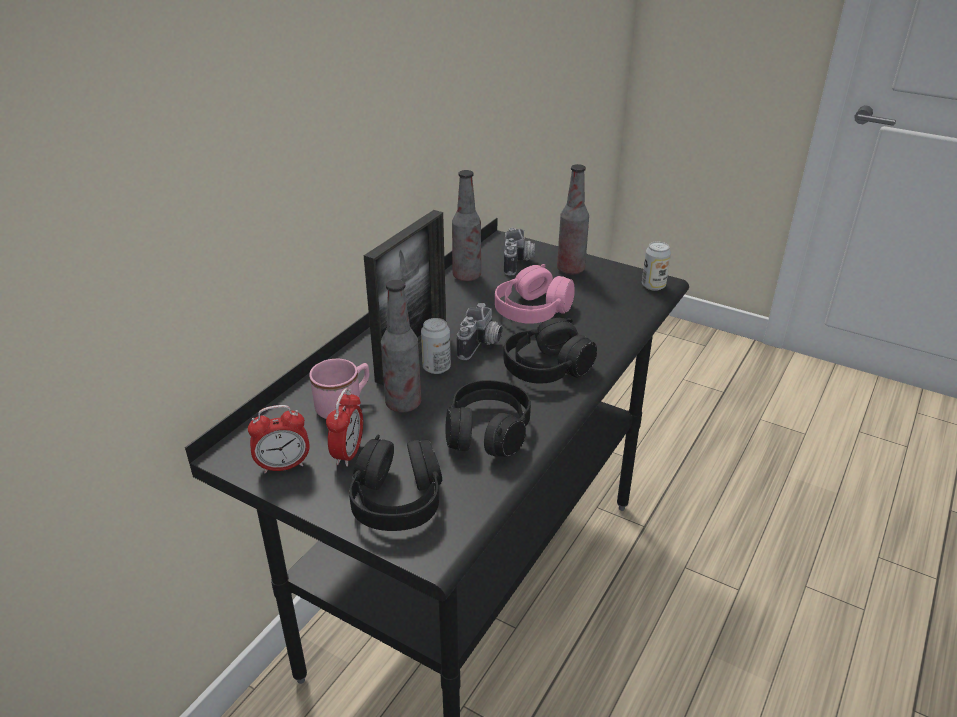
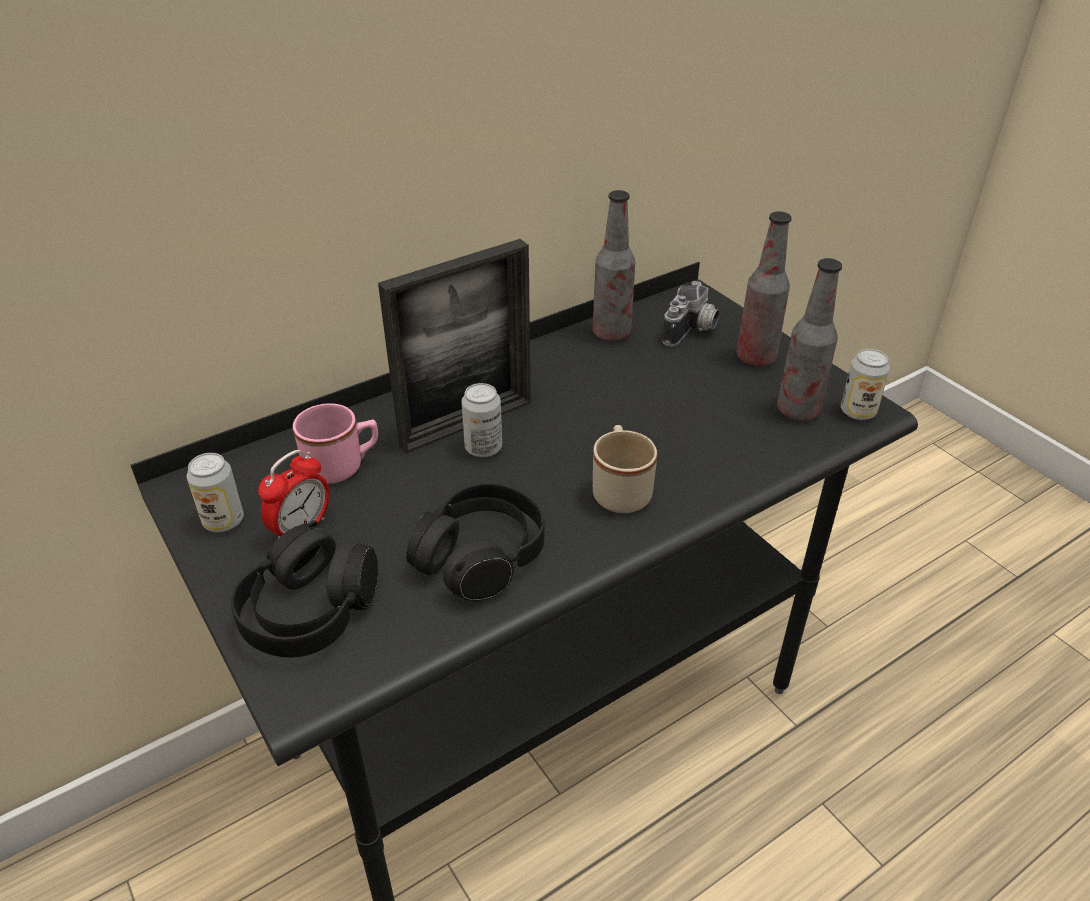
camera: 25 degrees right, 5 degrees up
(283, 466) = (223, 521): alarm clock -> can
(403, 404) = (409, 484): bottle -> bottle (798, 411)
(481, 345) = (560, 433): camera -> none
(532, 310) = (661, 403): pink headphones -> none
(546, 367) = (620, 489): black headphones -> beige mug

